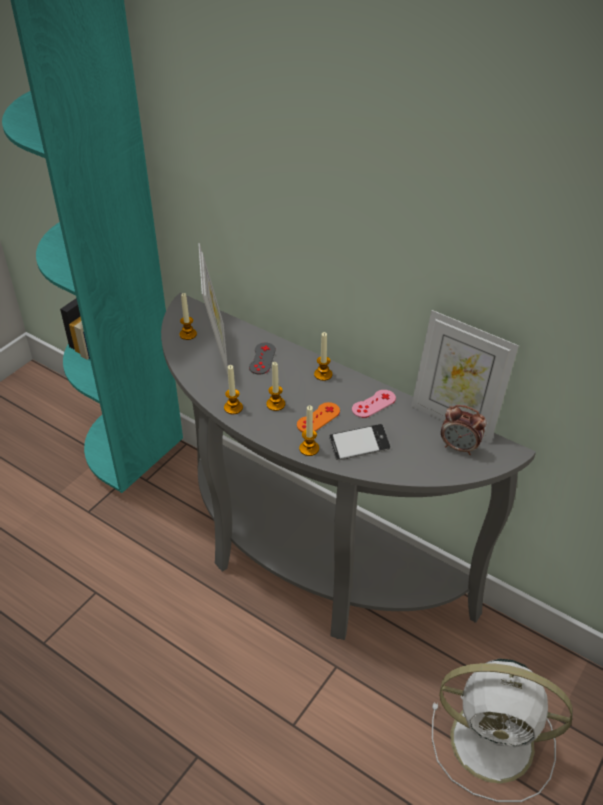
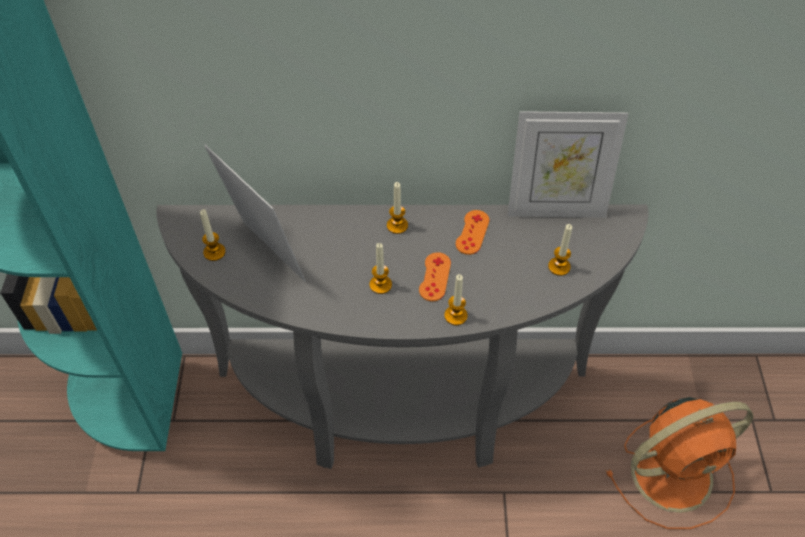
camera: 35 degrees left, 10 degrees up
(233, 408) = (341, 313): candle -> candle (559, 267)
(262, 358) = (320, 239): grey game controller -> none
(359, 446) = (498, 285): phone -> none
(373, 404) = (472, 232): pink game controller -> orange game controller
(459, 447) = (584, 236): alarm clock -> none
(496, 742) = (675, 472): white fan -> orange fan

